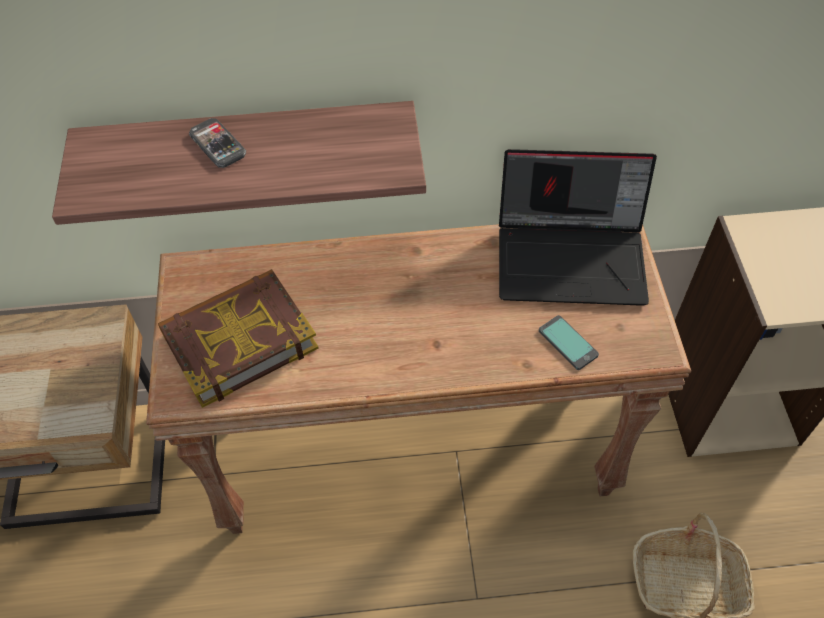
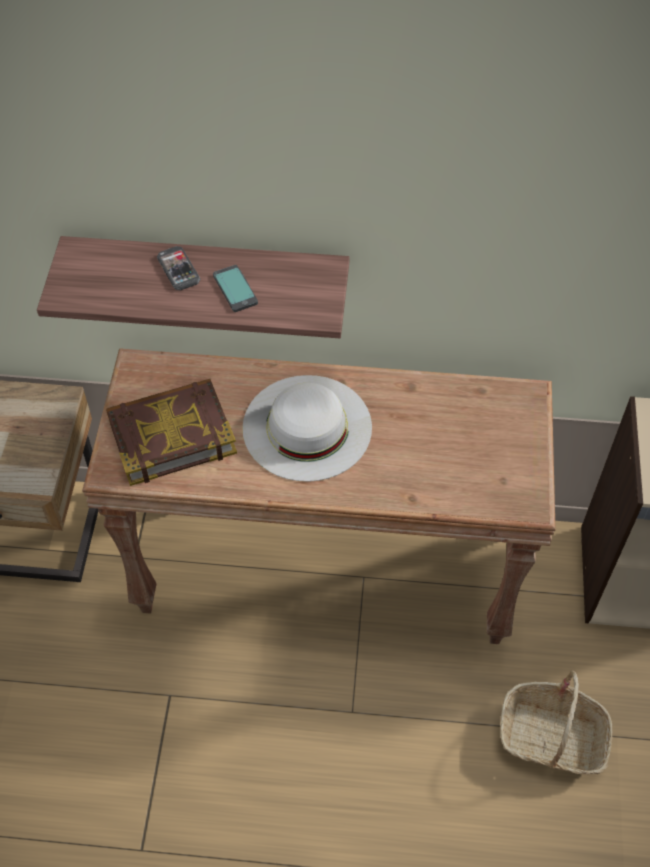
camera: 10 degrees right, 0 degrees up
(391, 305) = (307, 427): none -> white hat
(568, 343) = (453, 486): phone -> phone (235, 289)
(572, 257) = (479, 411): laptop -> none

